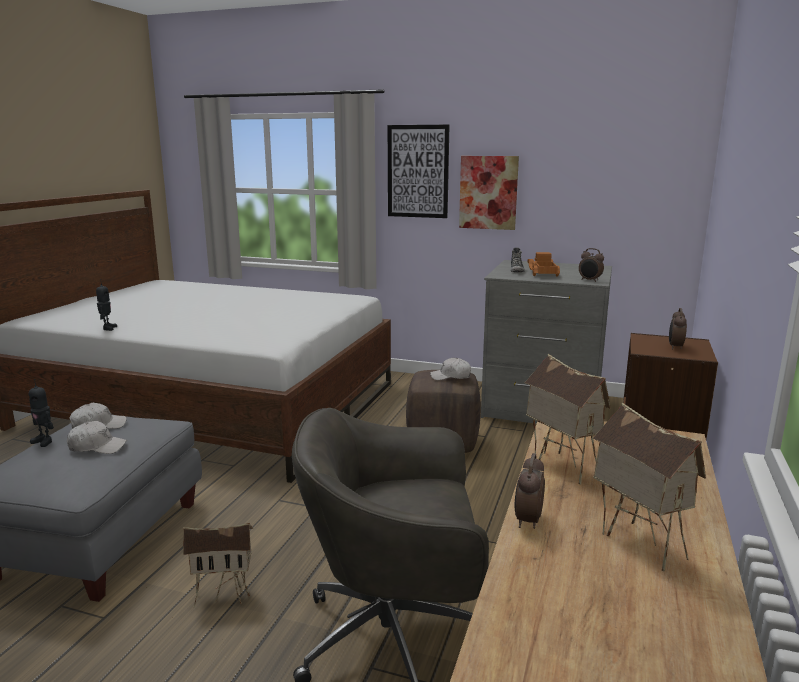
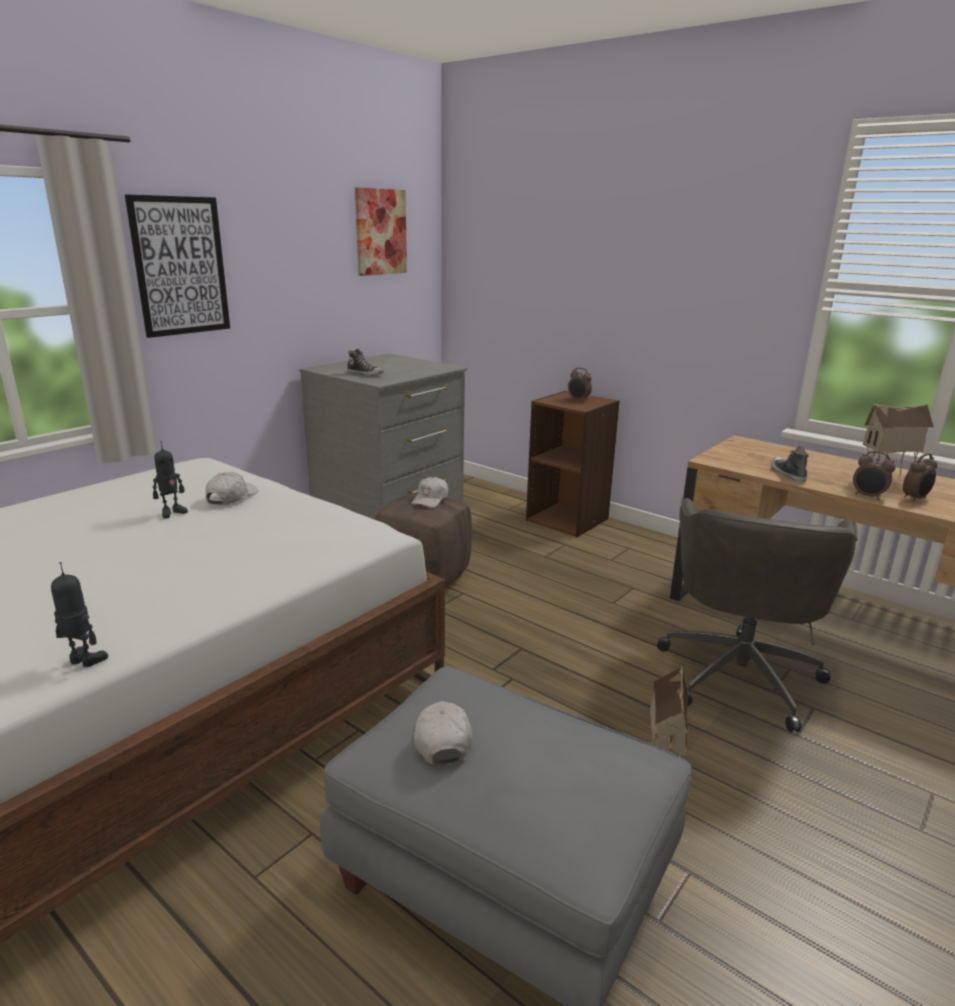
camera: 70 degrees left, 5 degrees up
(44, 441) = (476, 798): toy robot -> toy robot (172, 512)
(97, 447) = (527, 737): white cap -> white cap (231, 497)
(488, 192) = (271, 288): picture -> picture (380, 232)
(542, 273) = (389, 371): toy truck -> none
(560, 466) = (787, 474): toy house -> shoe
(589, 280) = (442, 367): alarm clock -> alarm clock (915, 498)

